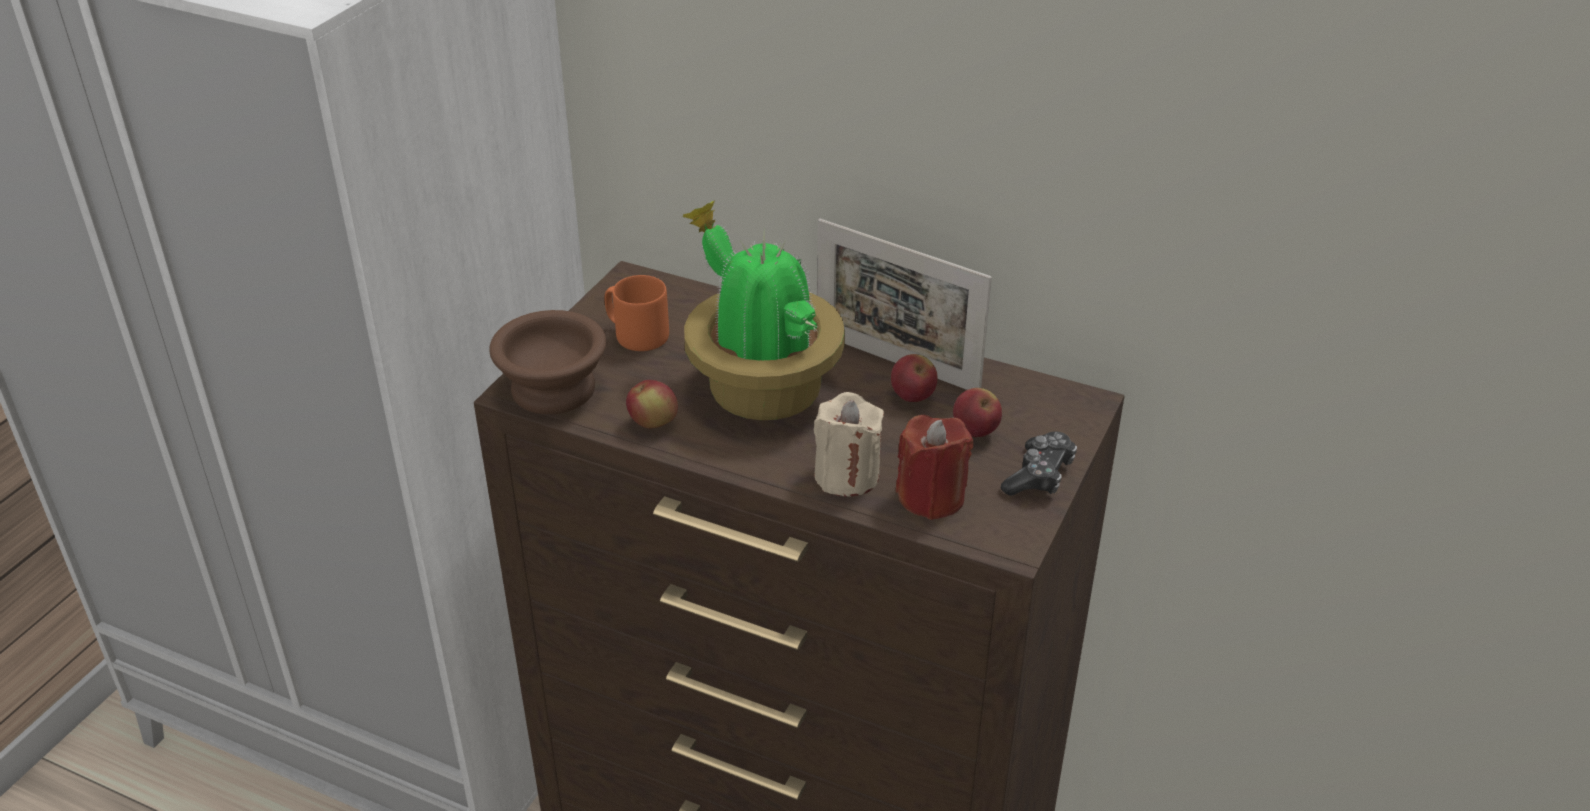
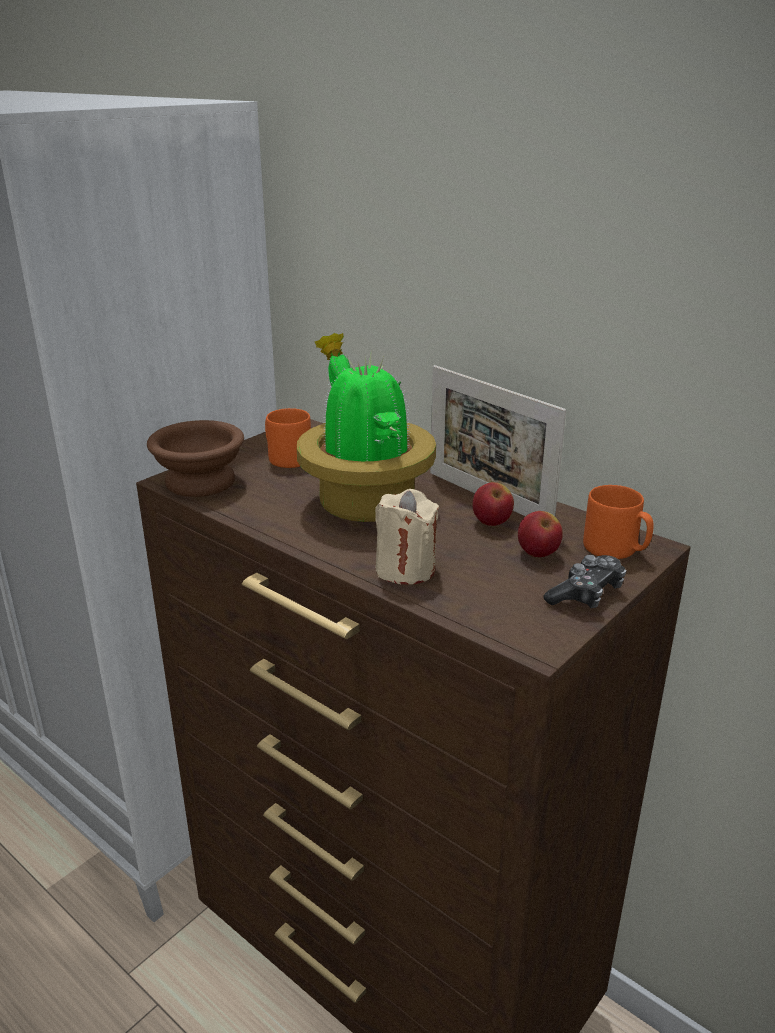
camera: 15 degrees right, 10 degrees down
(653, 424) = (263, 512): apple -> none
(931, 497) = (475, 596): red candle -> none
(1052, 412) = (616, 549): none -> orange mug

